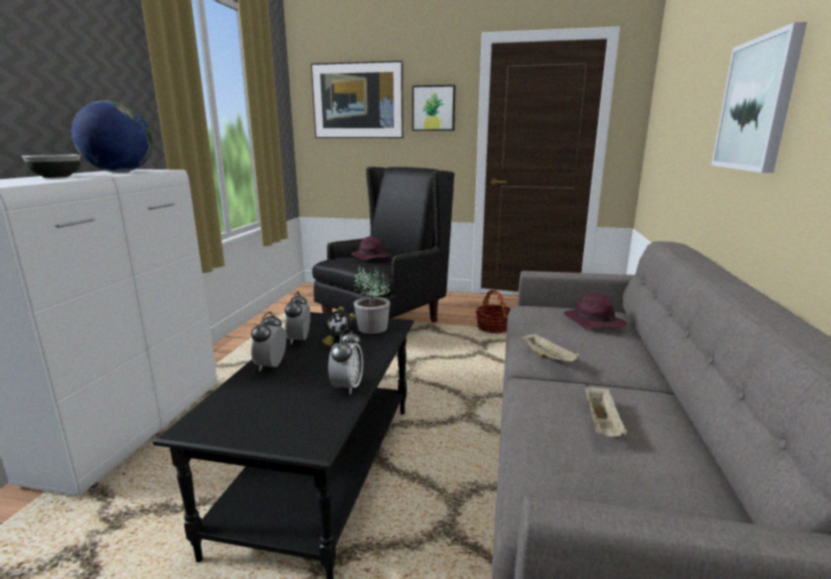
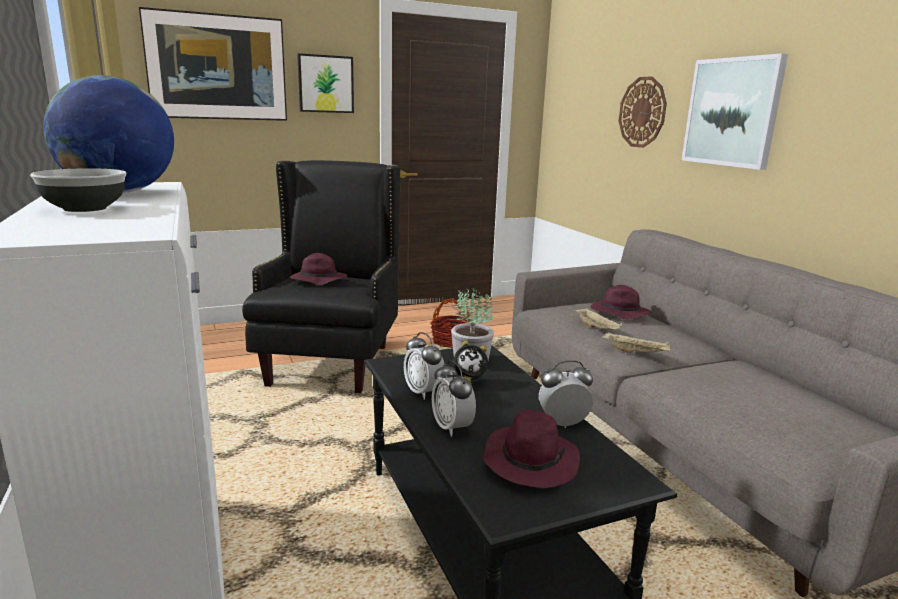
camera: 35 degrees left, 0 degrees up
(272, 403) = (530, 461): none -> purple hat
(347, 387) = (563, 423): alarm clock -> alarm clock turned 75 degrees counterclockwise
(601, 424) = (754, 393): beige tray -> beige tray (596, 328)
(699, 115) = (642, 112): none -> wall clock

